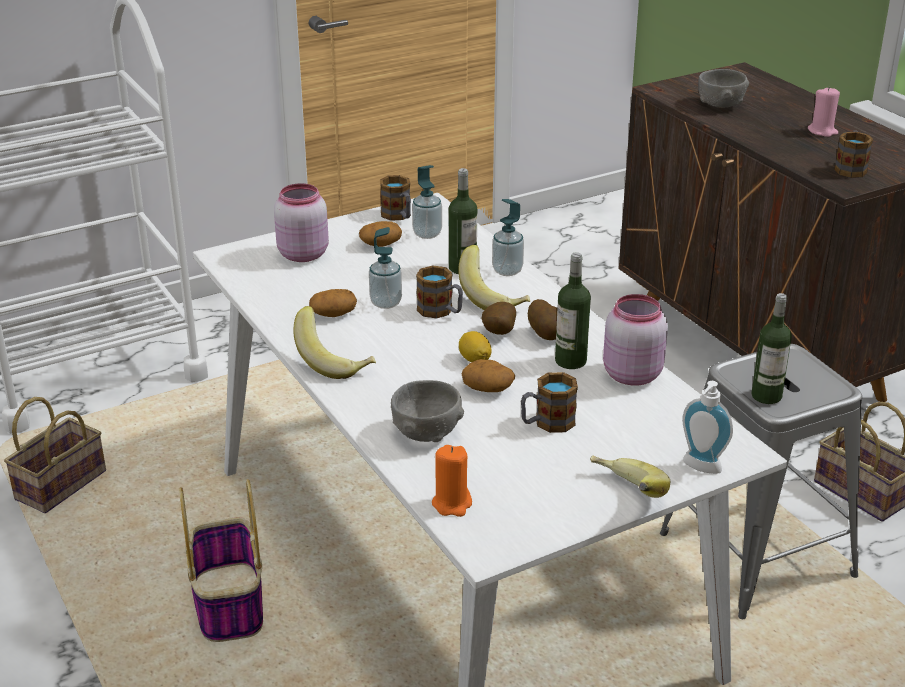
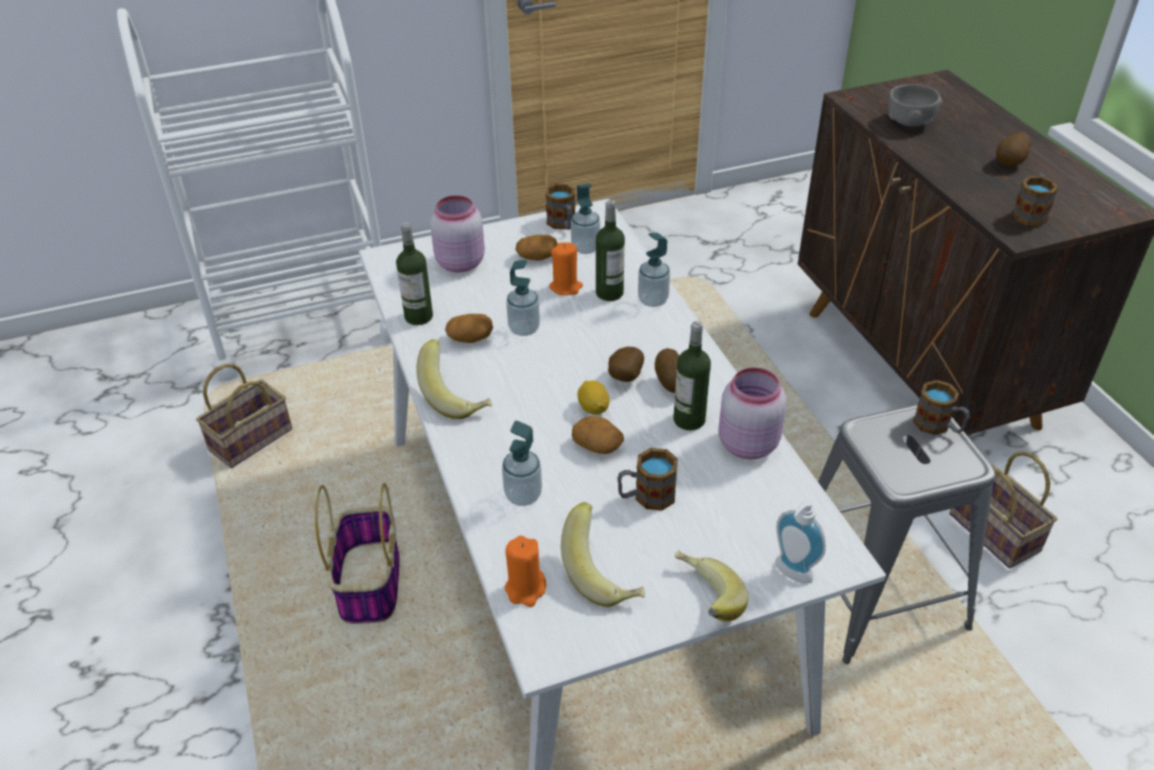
camera: 10 degrees right, 10 degrees up
(417, 266) = (566, 287): none -> orange candle
(427, 433) = (523, 495): grey bowl -> soap dispenser
(441, 311) = (575, 345): mug -> mug (938, 426)
(494, 298) = (631, 333): banana -> banana (604, 574)
(766, 396) = (893, 466): bottle -> bottle (418, 316)
(822, 131) = (1010, 163): pink candle -> potato

